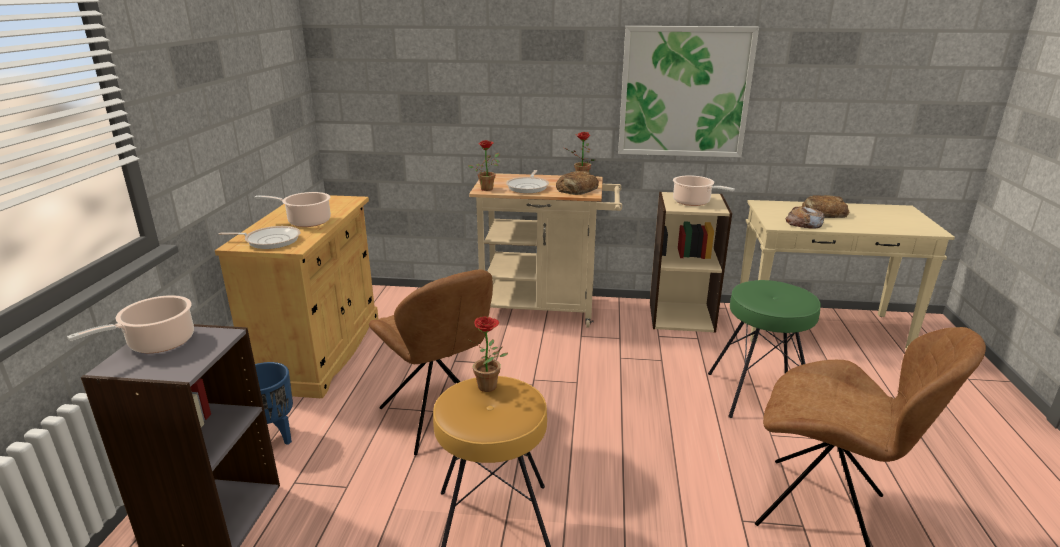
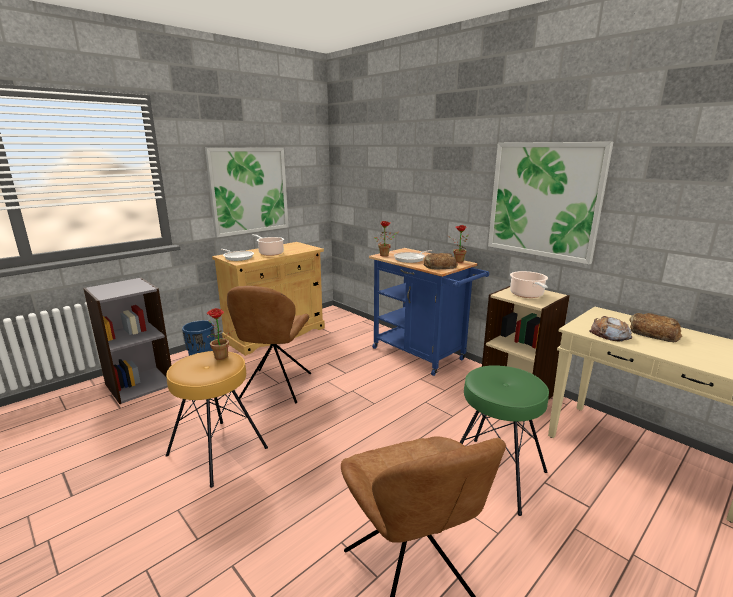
camera: 40 degrees right, 5 degrees down
(157, 343) = (123, 284): cooking pot -> none
(234, 120) = (249, 191): none -> picture
(546, 309) = (422, 355): beige cart -> blue cart

